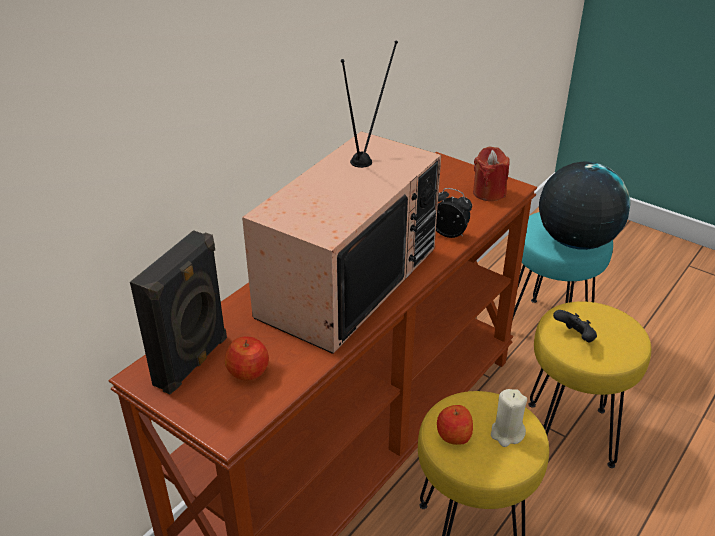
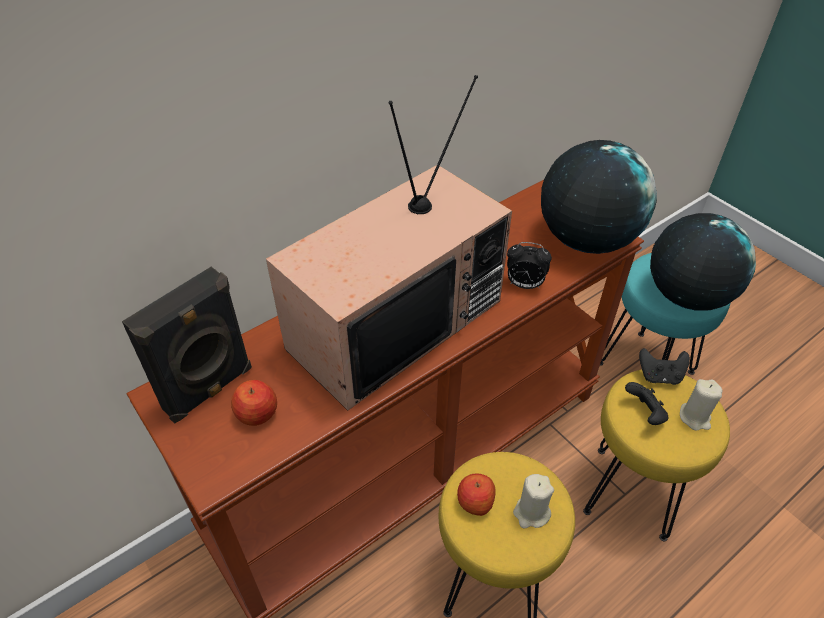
camera: 15 degrees right, 10 degrees up
(450, 234) = (524, 285): alarm clock -> alarm clock turned 150 degrees clockwise
(489, 193) = (586, 239): red candle -> globe
(576, 306) = (659, 376): none -> black game controller
(617, 332) = (695, 417): none -> beige candle

